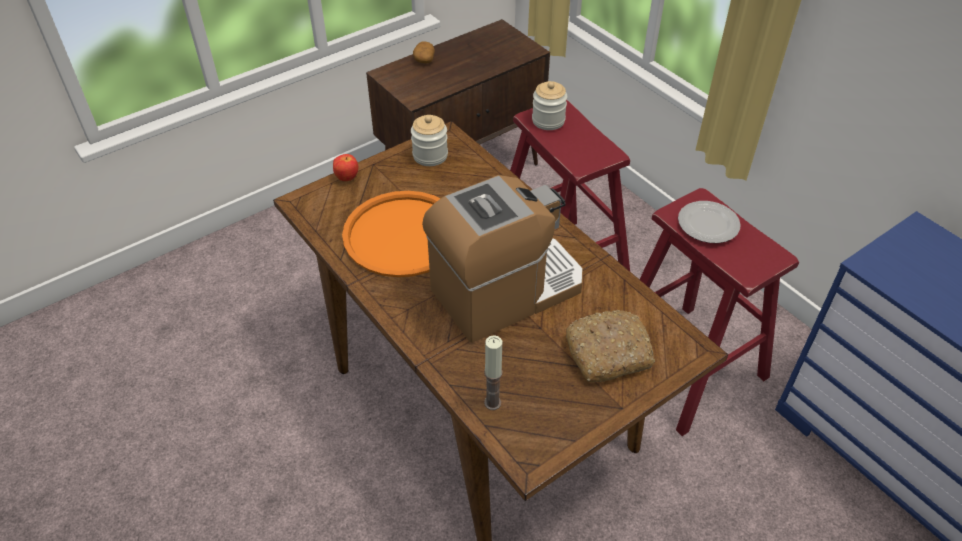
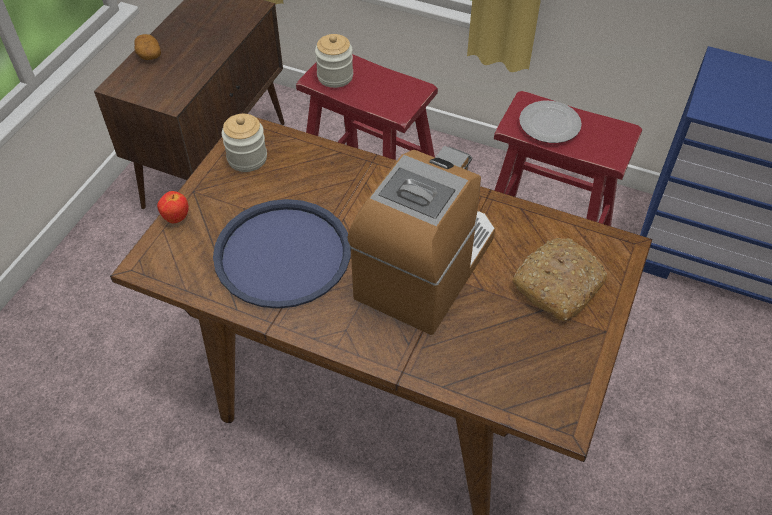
camera: 30 degrees left, 5 degrees up
(403, 234) = (282, 254): orange tray -> blue tray
(492, 403) = (494, 384): candle -> none

